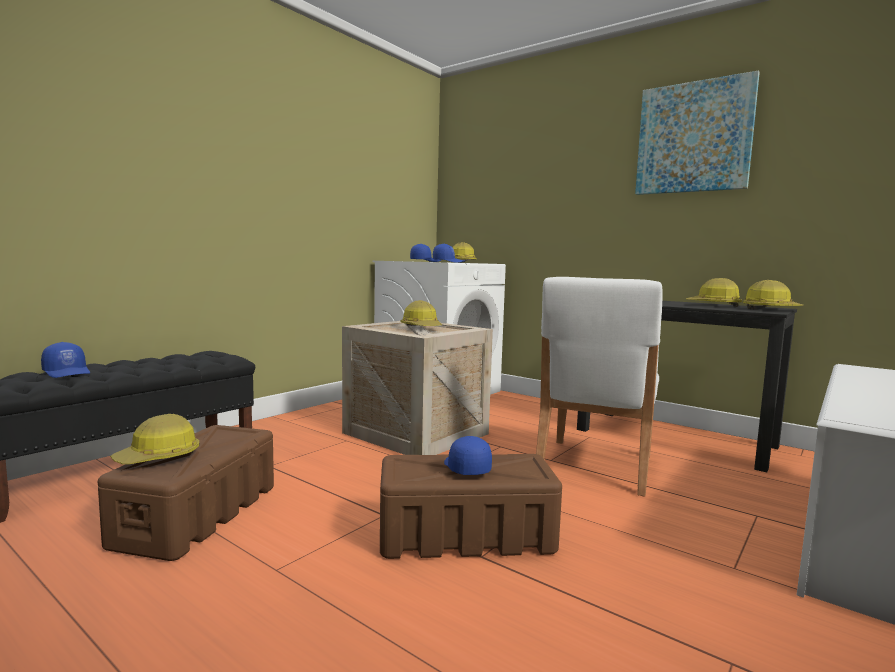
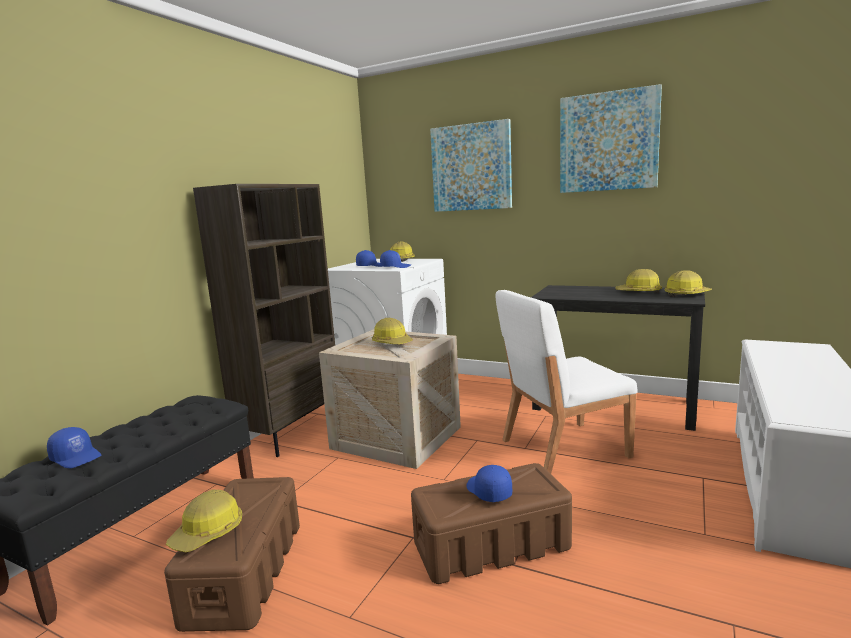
camera: 10 degrees left, 5 degrees up
(312, 416) = (291, 433): none -> brown bookcase
(543, 167) = (471, 167): none -> picture
(594, 466) = (562, 448): white chair -> white chair turned 60 degrees clockwise

